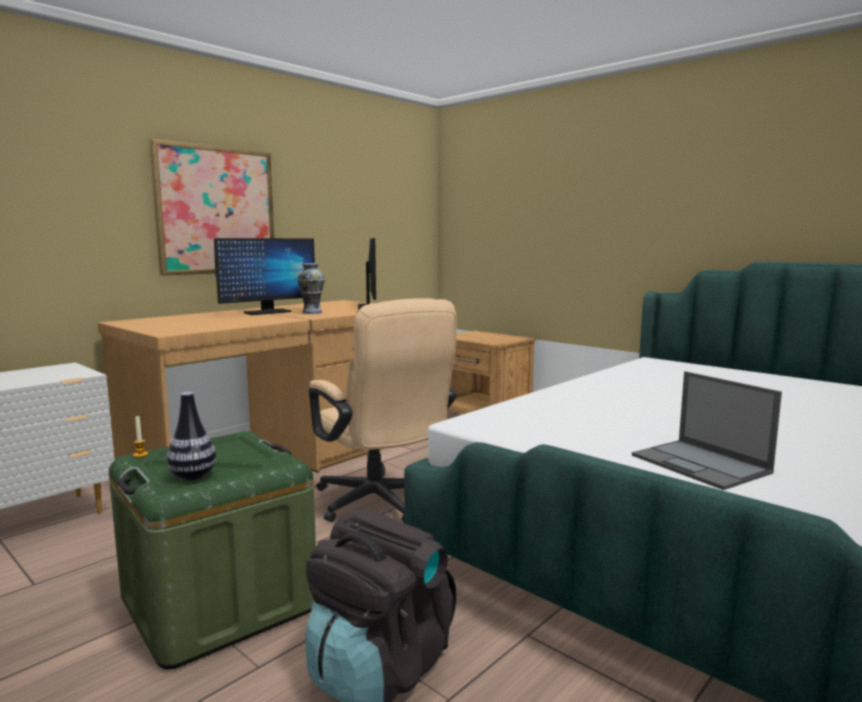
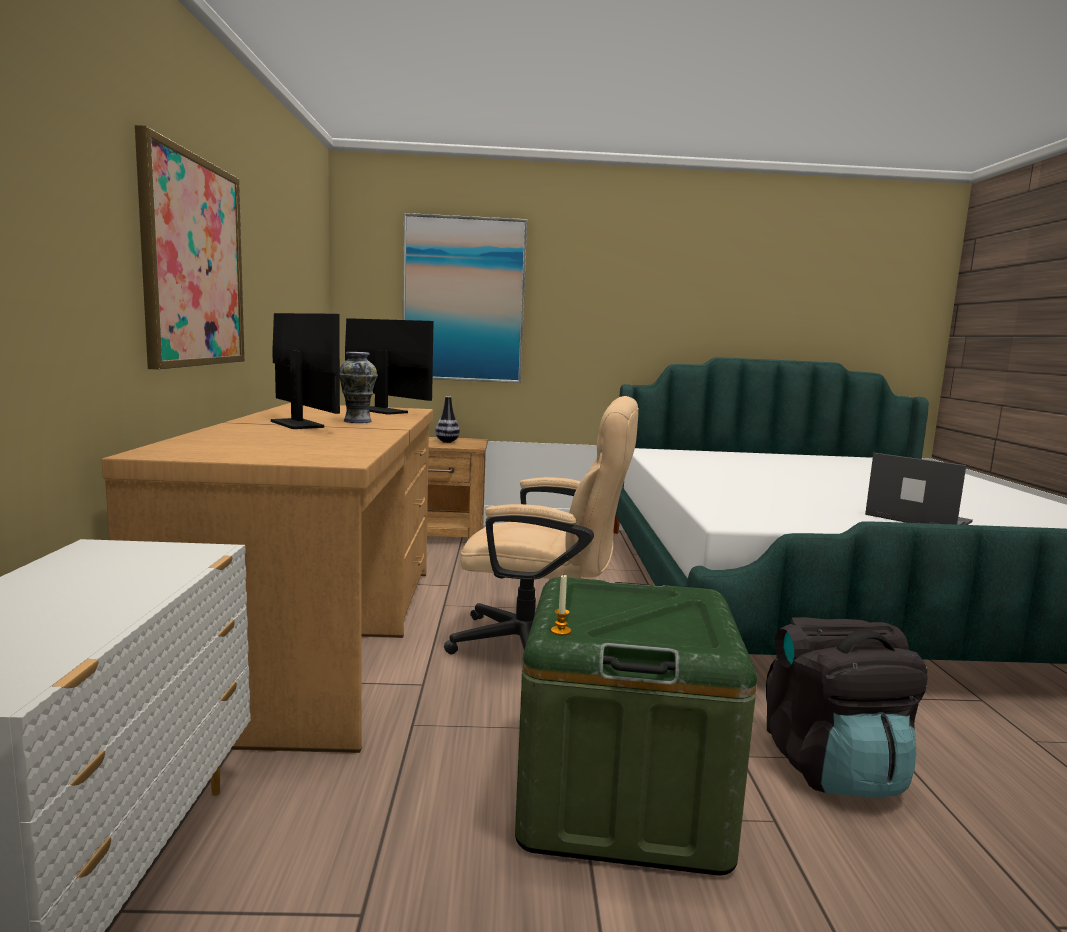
camera: 45 degrees left, 0 degrees up
(193, 476) = (676, 631): vase -> vase (447, 441)
(267, 312) = (297, 424): monitor -> monitor turned 45 degrees counterclockwise
(522, 216) = (463, 300): none -> picture
(701, 464) = (916, 518): laptop -> laptop turned 150 degrees counterclockwise

